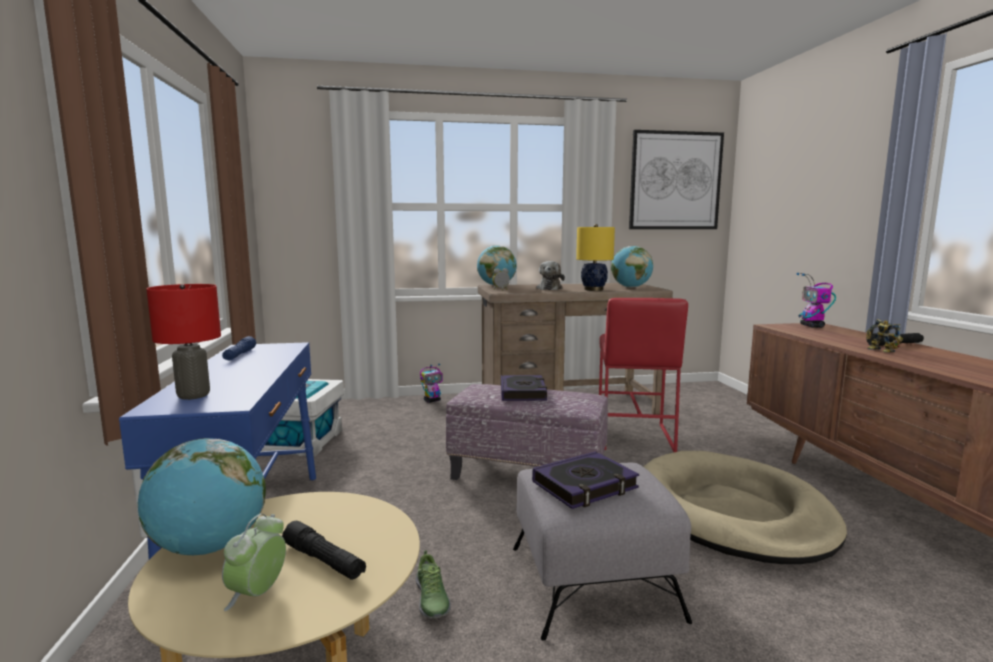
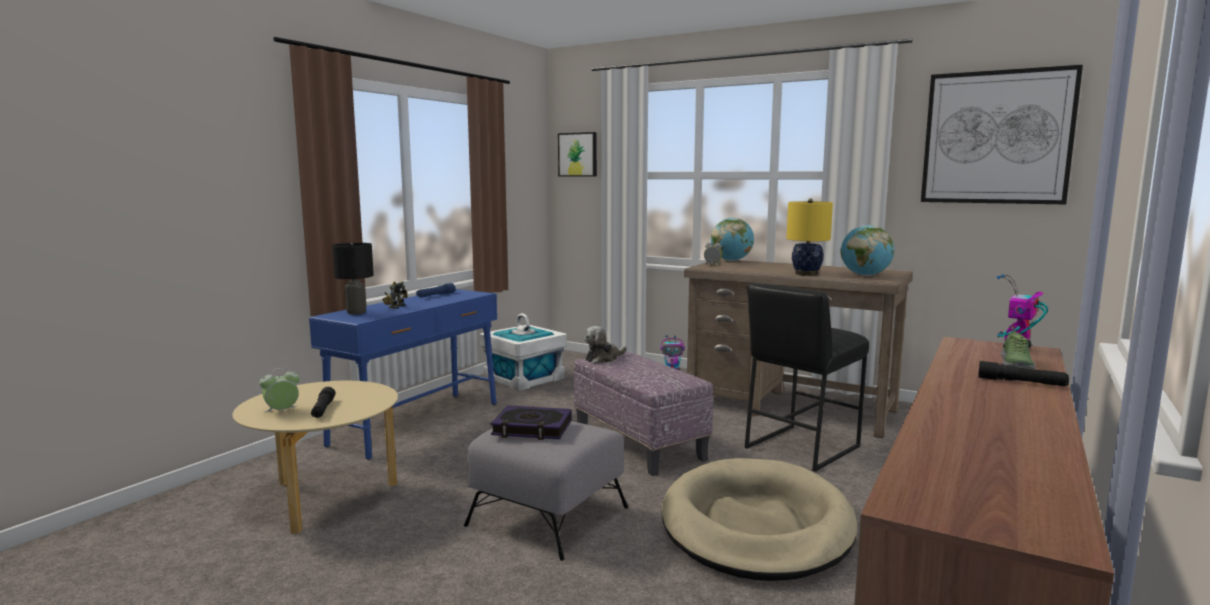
camera: 40 degrees right, 0 degrees up
(193, 396) = (356, 313): red table lamp -> black table lamp
(210, 547) = (301, 391): globe -> none
(295, 182) = (578, 154): none -> picture
(431, 599) = (446, 485): shoe -> shoe (1015, 364)
(523, 392) = (637, 364): book -> none
(550, 288) = (767, 268): plush toy -> plush toy (603, 358)
(634, 437) = (801, 447): red stool -> black stool
(880, 351) = (960, 382): toy robot -> toy robot (395, 307)

